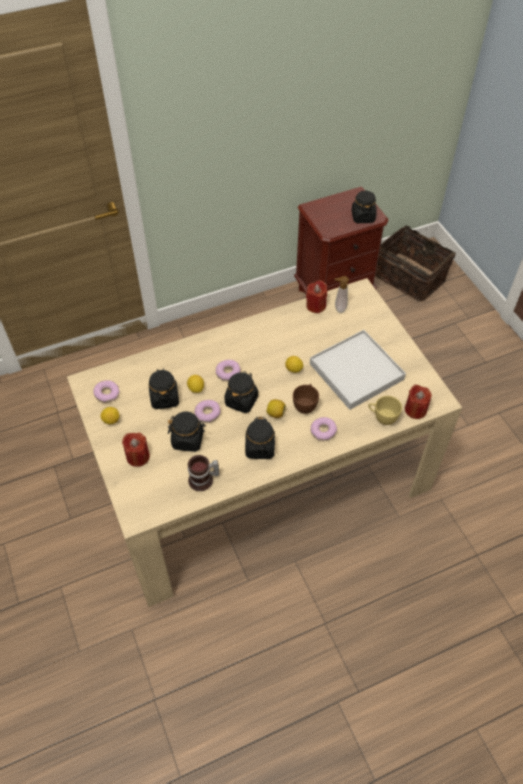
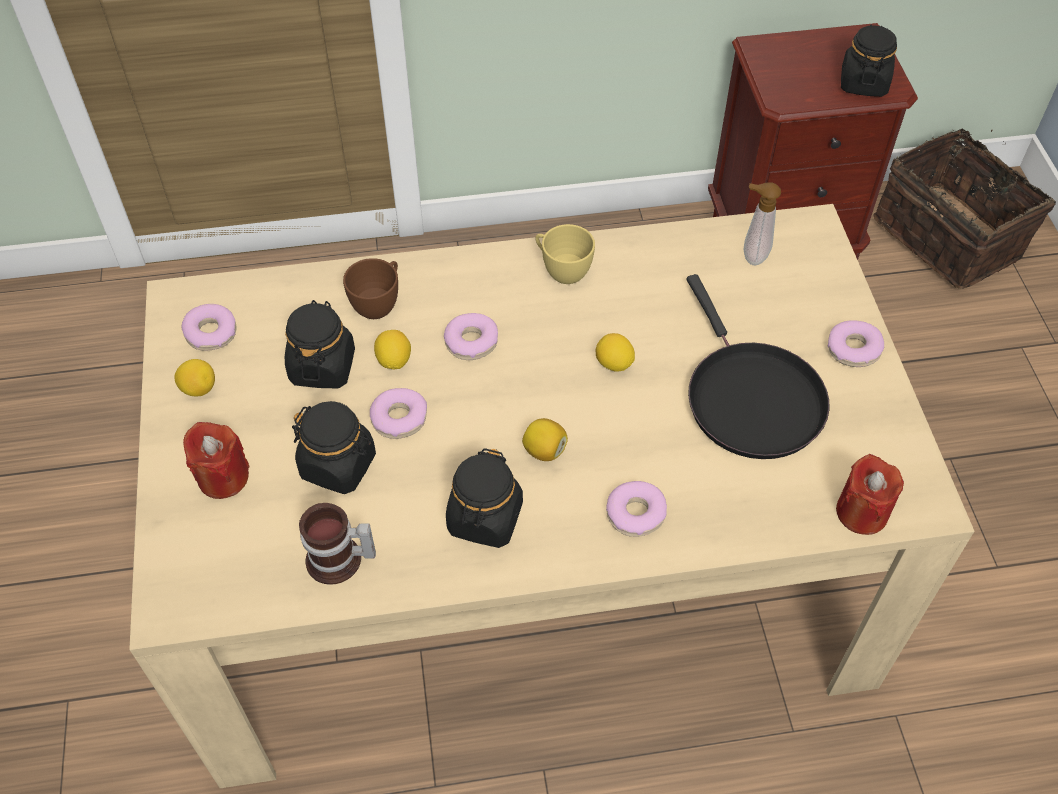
camera: 15 degrees right, 0 degrees up
(241, 400) = (480, 406): black jar -> none
(305, 405) = (615, 446): brown cup -> brown cup (379, 304)
(316, 305) = (704, 240): red candle -> none
(356, 372) = (750, 398): white tray -> black frying pan
(382, 418) = (779, 513): yellow cup -> yellow cup (561, 270)
(393, 341) = (853, 349): none -> donut

